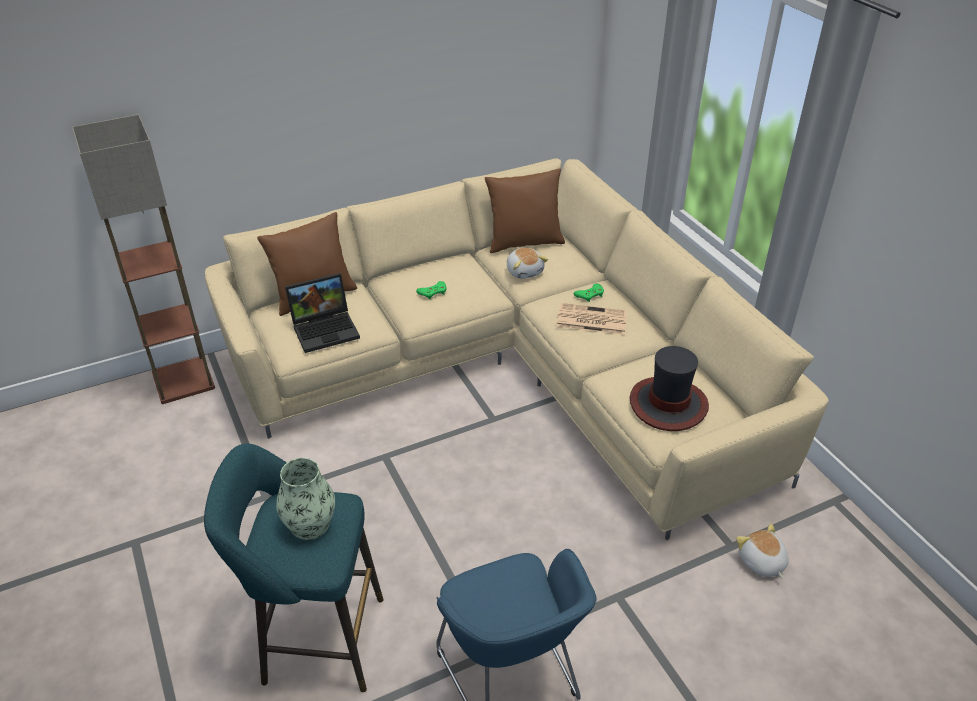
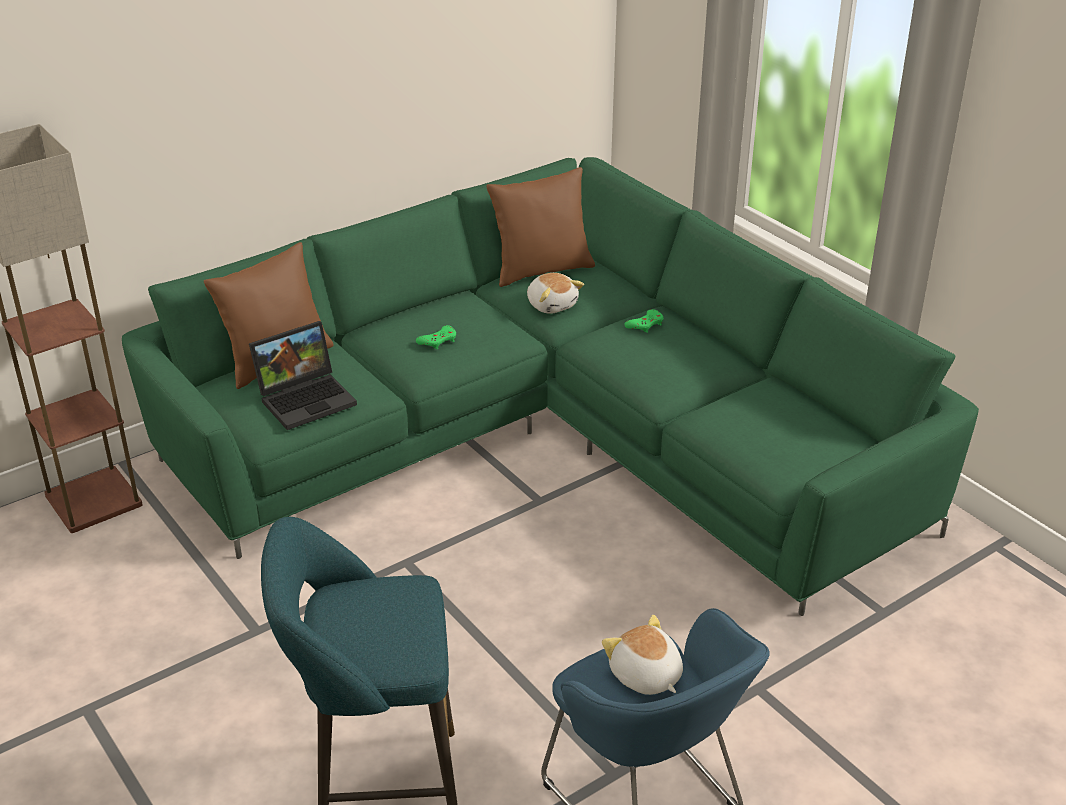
camera: 10 degrees left, 5 degrees down
(310, 524) = (383, 613): vase -> none
(511, 370) = (547, 439): beige sofa -> green sofa
(590, 320) = (655, 353): newspaper -> none
(668, 404) = (781, 440): hat -> none
(761, 562) = (924, 626): plush toy -> plush toy (645, 676)

